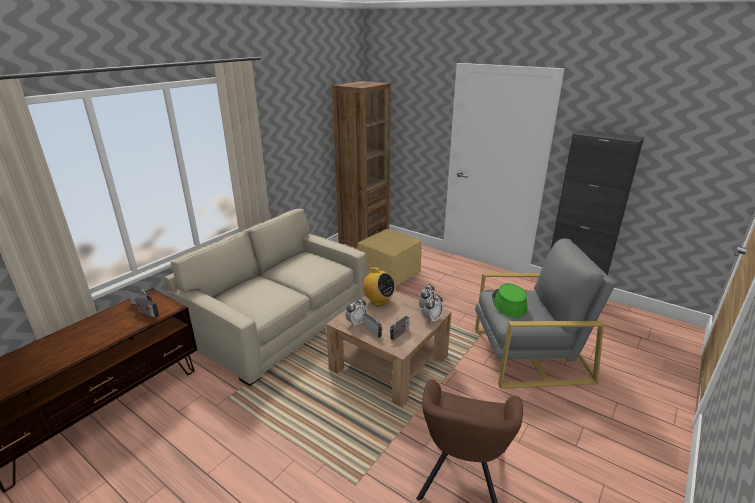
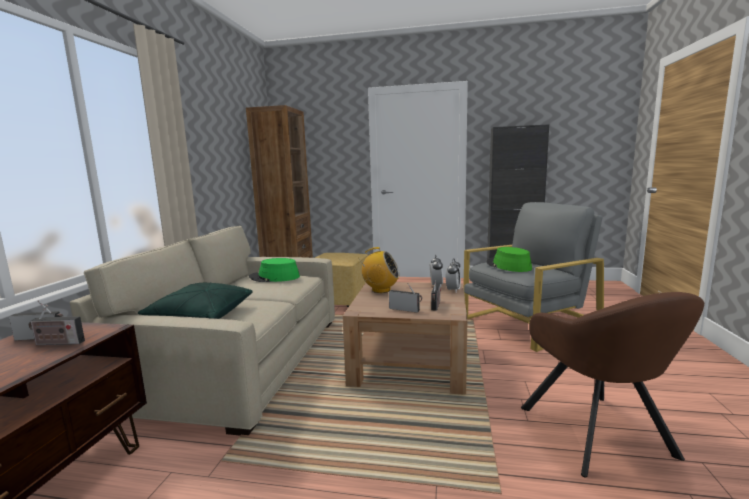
camera: 25 degrees left, 15 degrees down
(240, 297) = (201, 316): none -> green pillow
(314, 263) = (274, 277): none -> green hat
(356, 322) = (377, 307): alarm clock -> none

